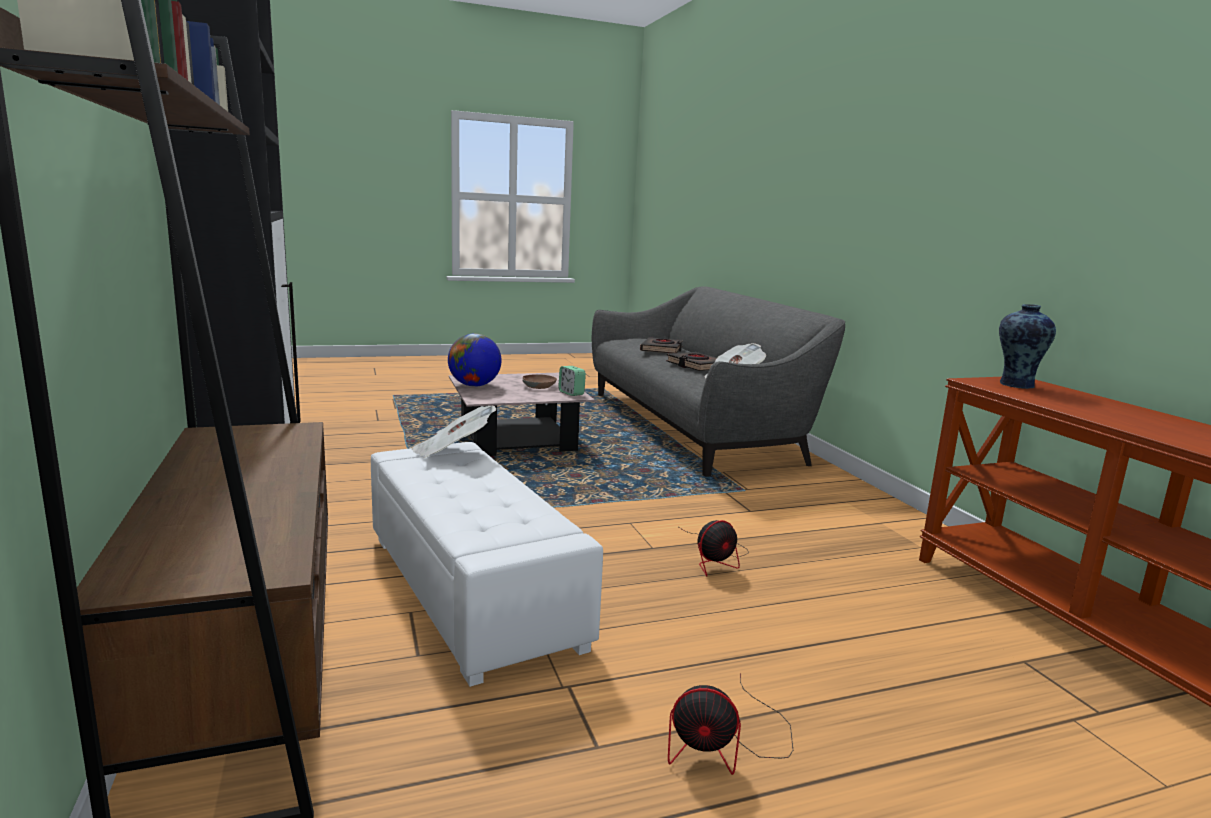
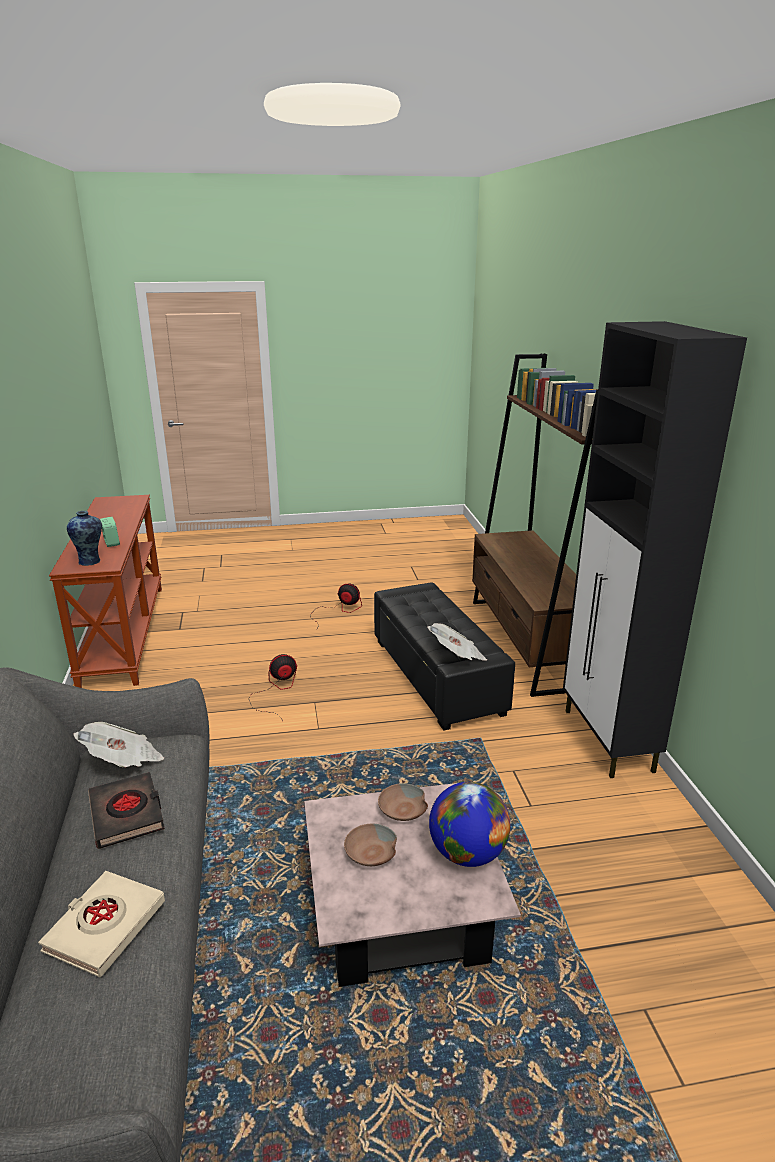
camera: 170 degrees left, 10 degrees up
(472, 589) = (436, 675): white ottoman -> black ottoman
(519, 396) = (402, 810): none -> brown bowl
(571, 393) = (329, 823): alarm clock -> alarm clock (111, 543)
(662, 349) = (105, 927): black book -> beige book

